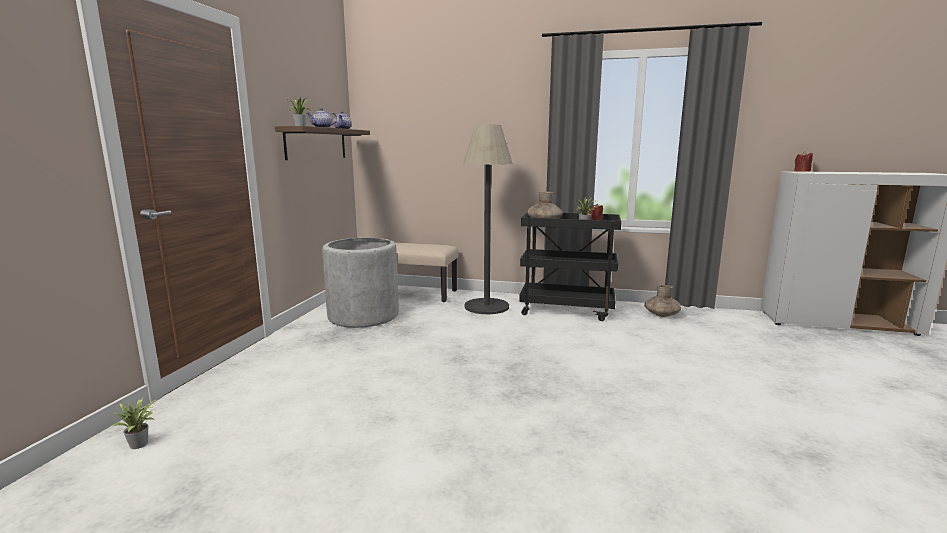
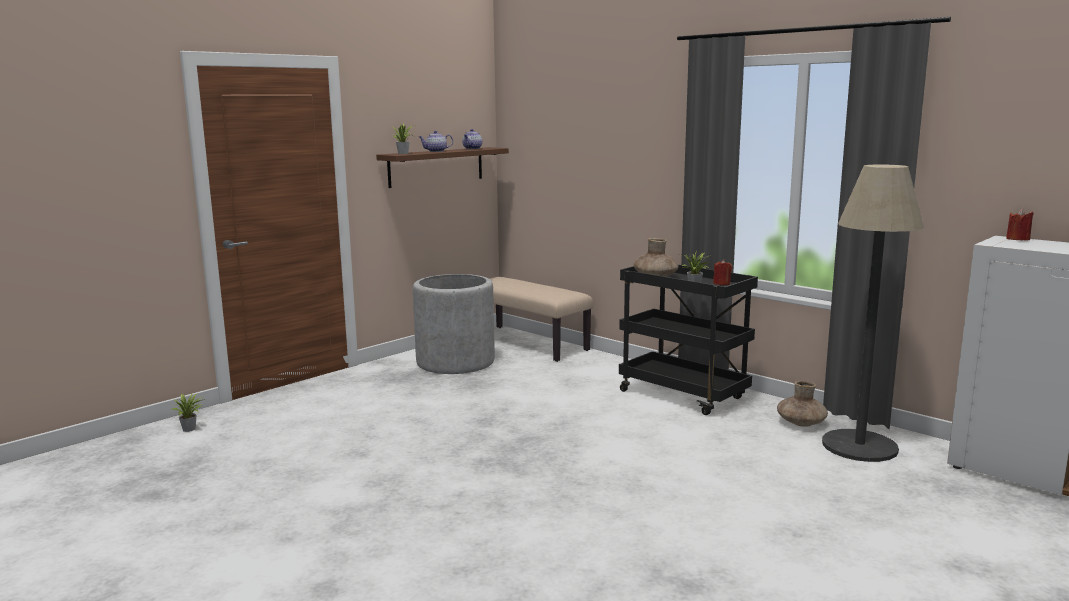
camera: 30 degrees right, 0 degrees up
(486, 306) = (595, 374): floor lamp -> floor lamp (859, 446)

